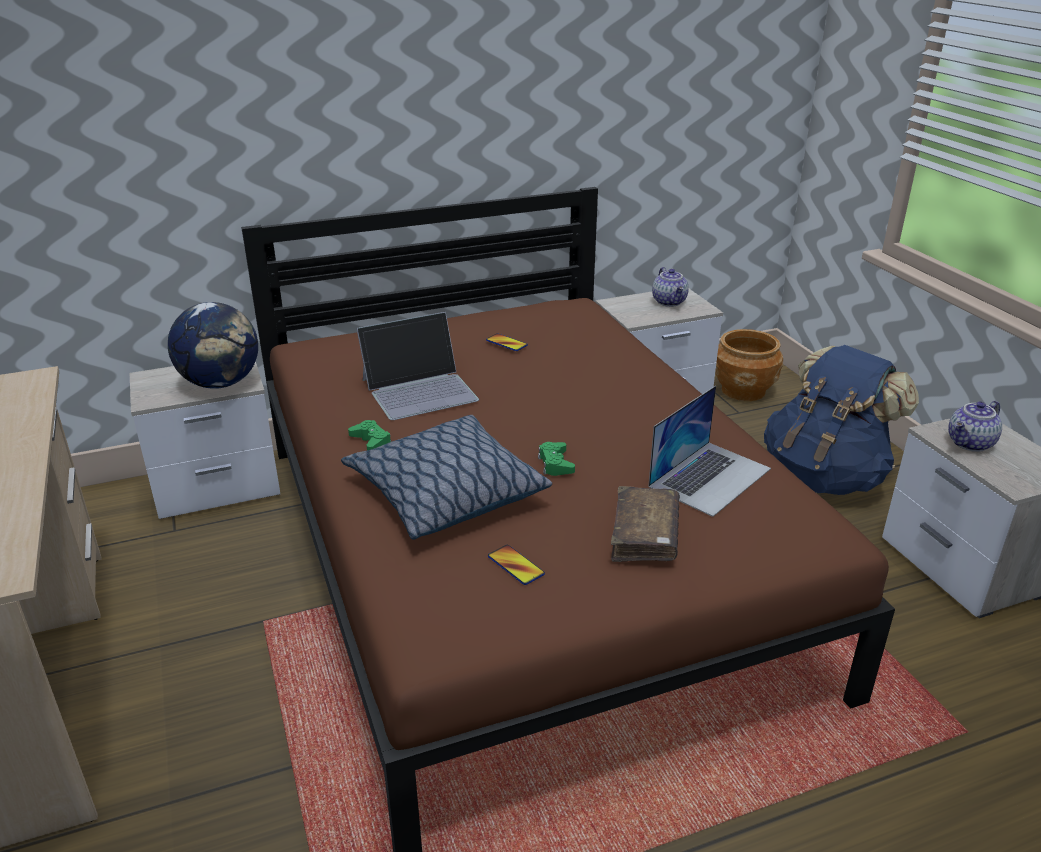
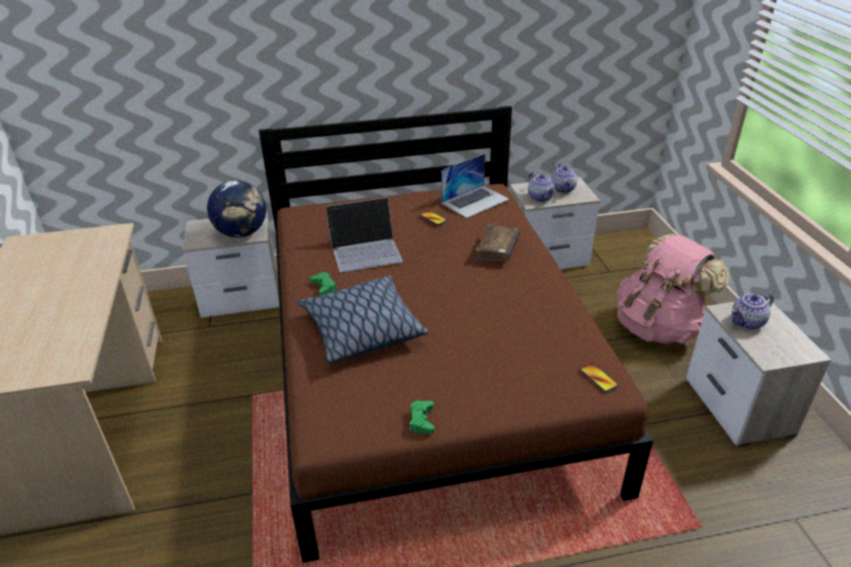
camera: 10 degrees right, 5 degrees up
(515, 566) = (393, 386): phone -> phone (598, 378)
(555, 464) = (440, 314): green game controller -> green game controller (421, 420)
(643, 313) = (541, 197): none -> teapot
(645, 535) = (483, 373): brown book -> brown book (497, 250)
(710, 477) = (542, 334): laptop -> laptop (475, 201)
(743, 390) = (618, 254): brown planter -> none
(824, 476) = (658, 327): blue backpack -> pink backpack

